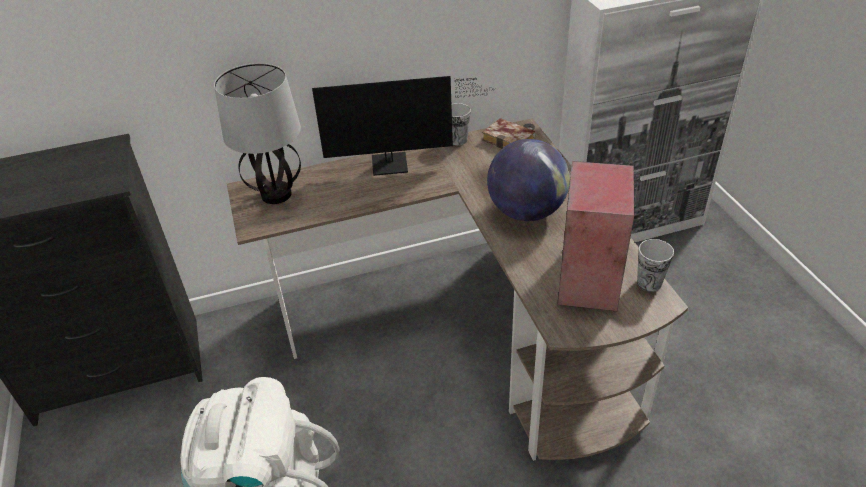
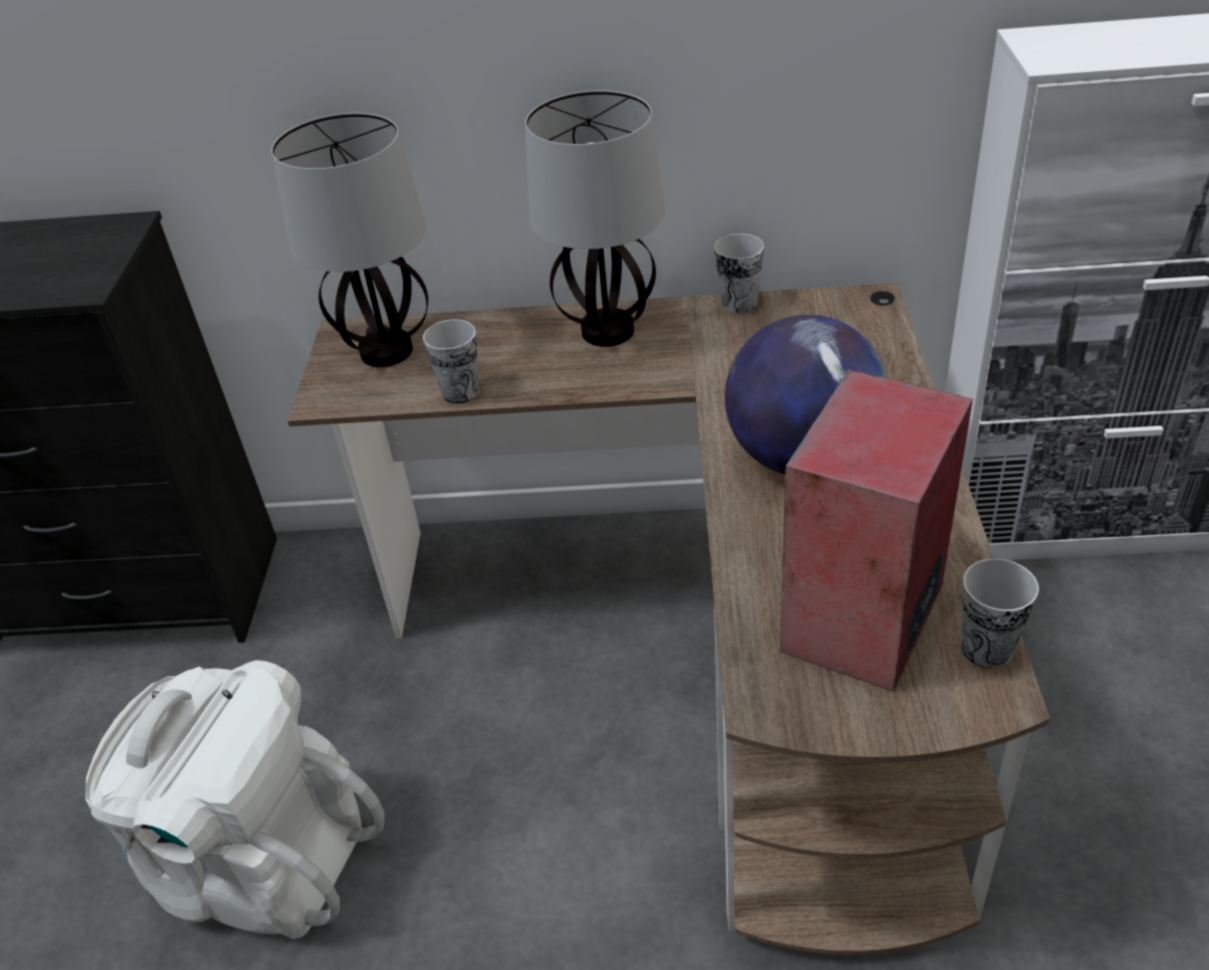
camera: 20 degrees right, 0 degrees up
(330, 209) = (460, 392): none -> cup
(396, 164) = (609, 330): monitor -> table lamp
(511, 140) = (837, 318): book -> none

